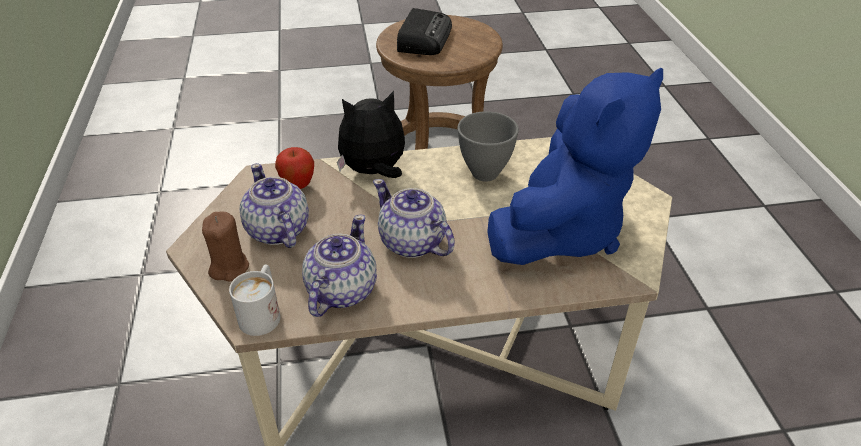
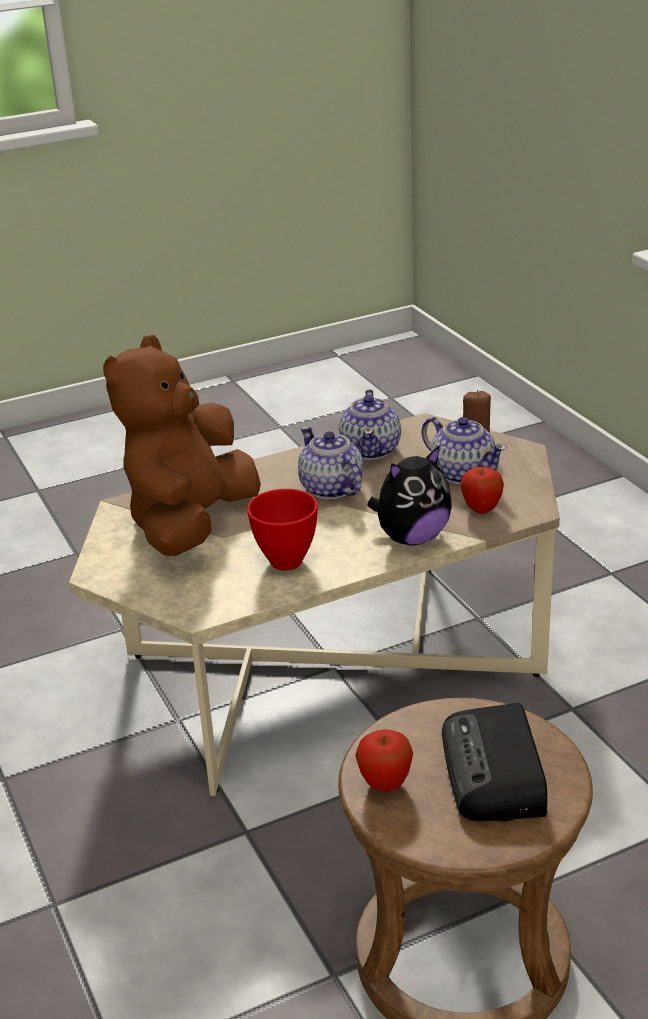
camera: 165 degrees right, 10 degrees down
(263, 312) = (421, 428): white mug -> none
(412, 243) = (331, 489): teapot -> teapot turned 150 degrees counterclockwise
(479, 43) = (385, 784): none -> apple
(486, 173) = (284, 562): grey bowl -> red bowl
(561, 231) = (190, 525): blue plush toy -> brown plush toy

